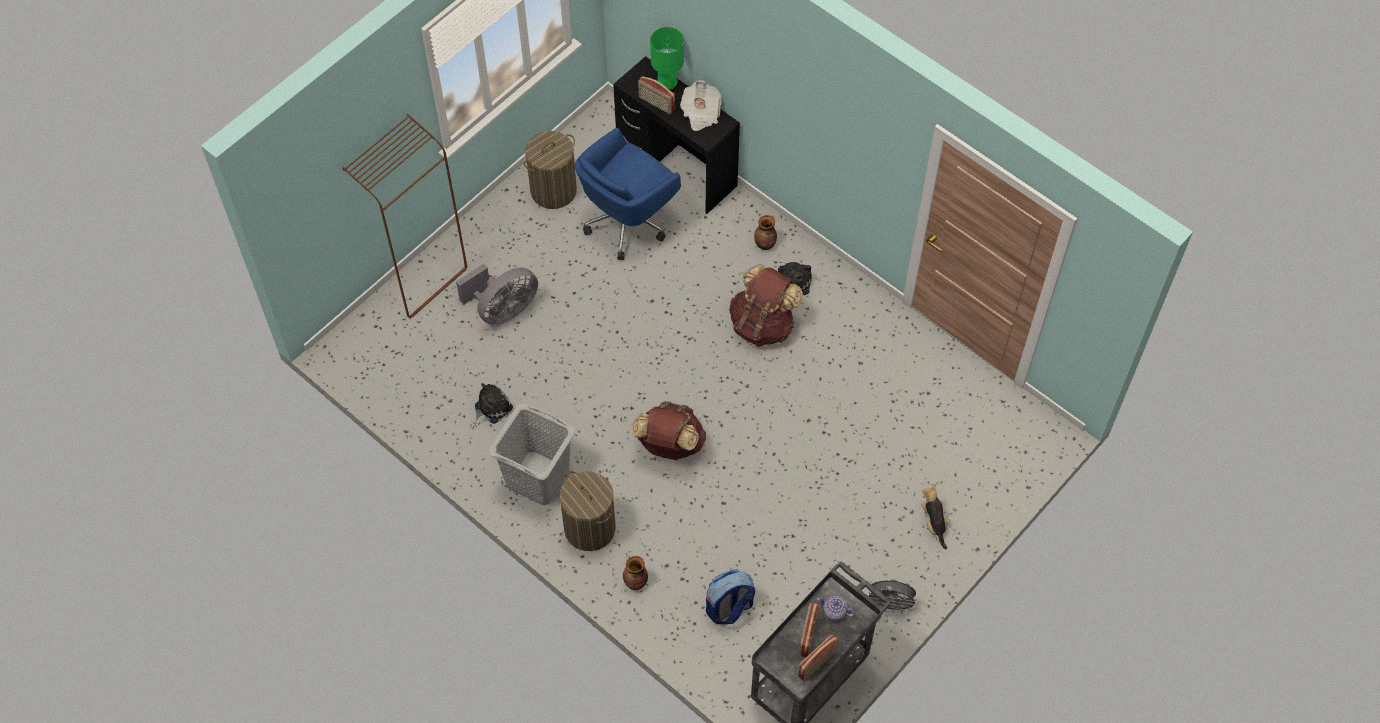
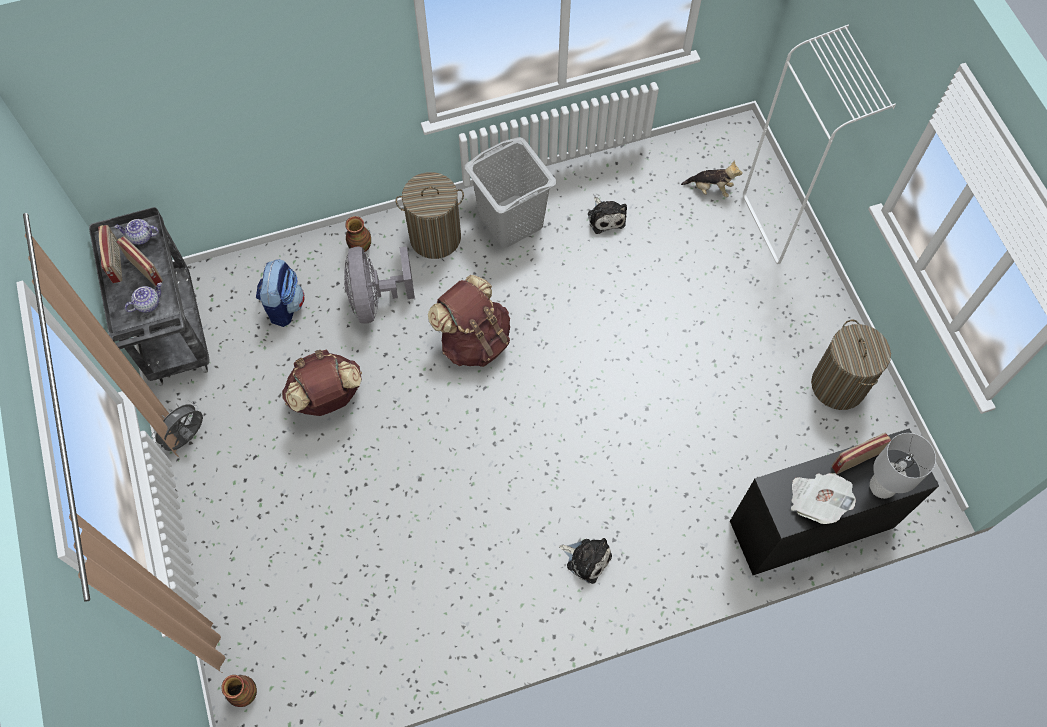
camera: 120 degrees right, 5 degrees up
(423, 280) = (782, 224): brown clothes rack -> white clothes rack
(503, 310) = (710, 274): grey fan -> grey fan (376, 299)
(628, 222) = (758, 436): blue office chair -> none
(667, 84) = (881, 487): green table lamp -> grey table lamp
(762, 324) = (556, 499): brown backpack -> brown backpack (327, 397)
(765, 244) = (656, 559): vase -> vase (244, 693)
(781, 661) = (141, 237): none -> teapot
(934, 523) = (233, 529): plush toy -> plush toy (710, 189)

